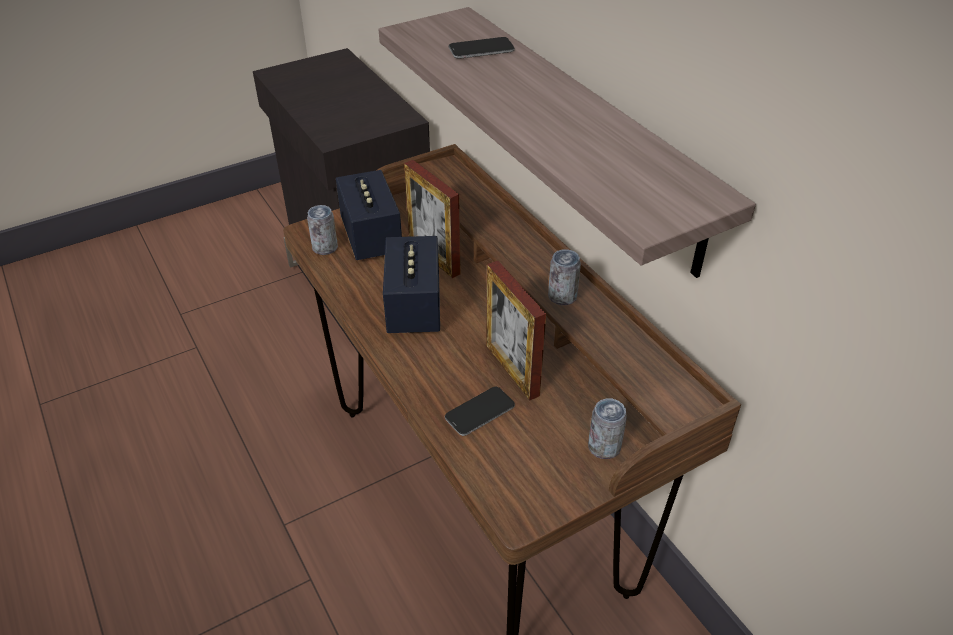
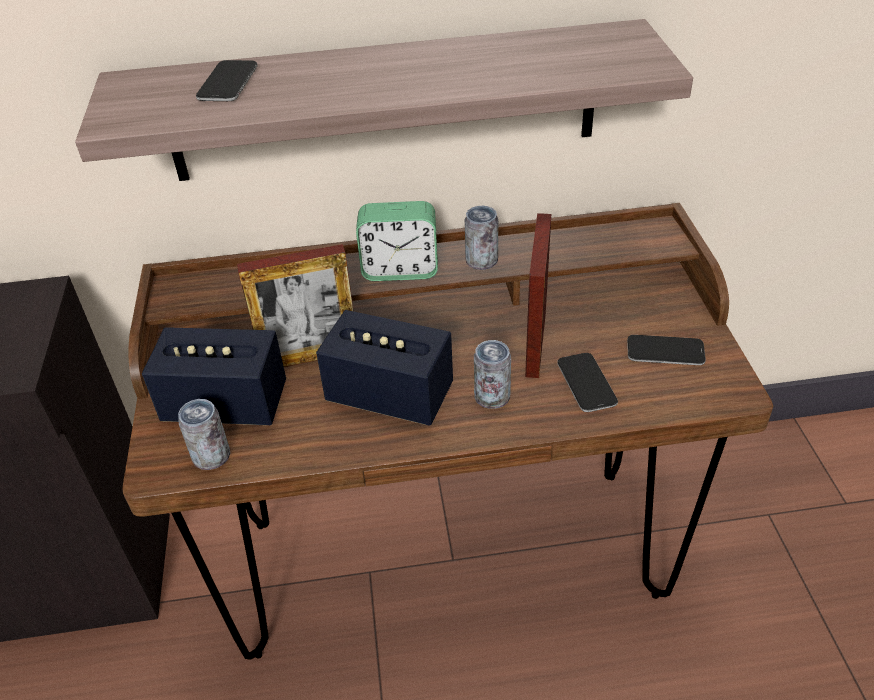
camera: 65 degrees left, 0 degrees up
(512, 370) = (535, 343): picture frame -> picture frame turned 105 degrees clockwise
(523, 257) = (400, 270): none -> alarm clock
(547, 457) = (665, 351): none -> phone
(604, 447) = (665, 312): can -> can (492, 397)

